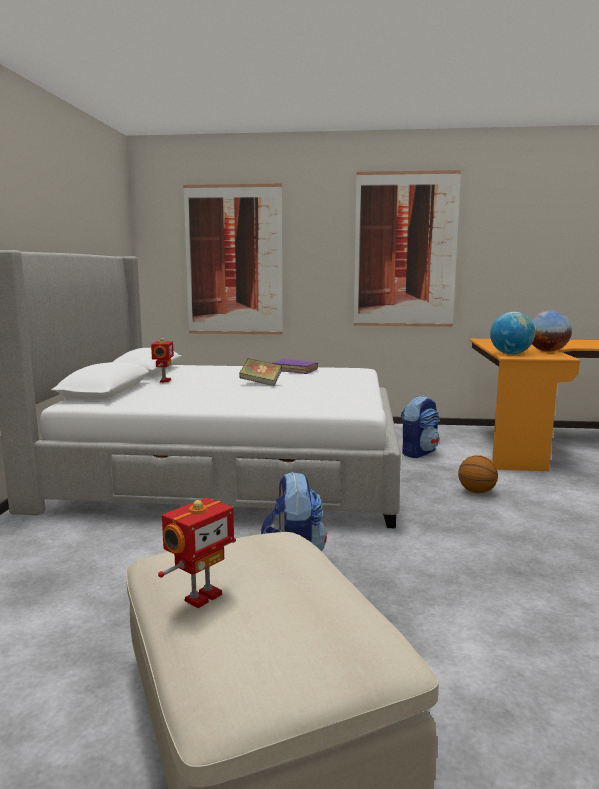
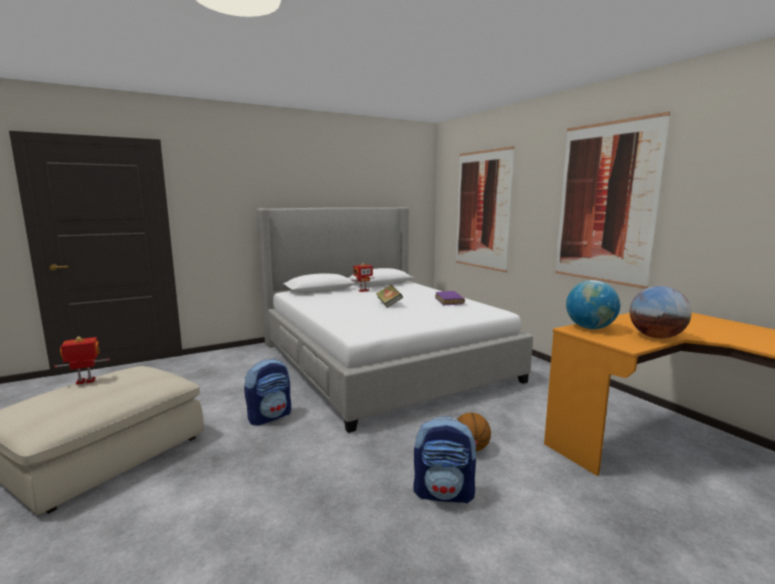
camera: 55 degrees right, 0 degrees up
(201, 596) = (85, 382): toy robot -> toy robot turned 150 degrees clockwise
(418, 452) = (526, 403): backpack -> backpack (444, 493)

